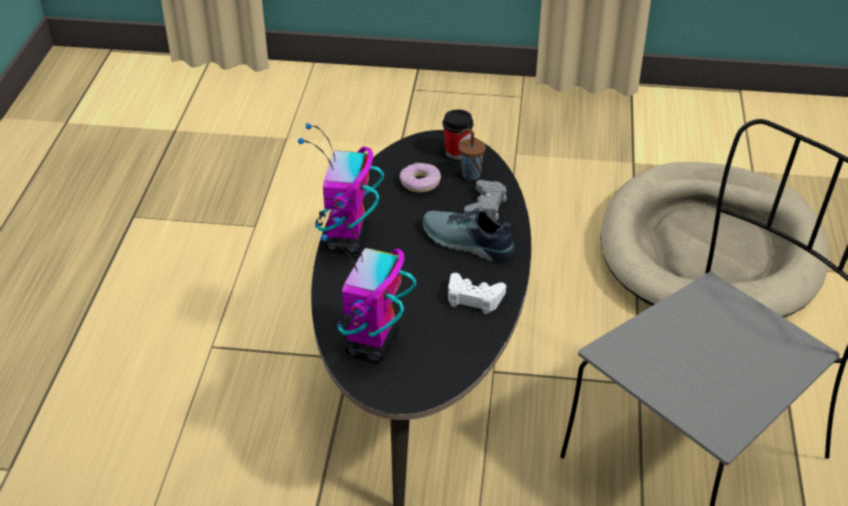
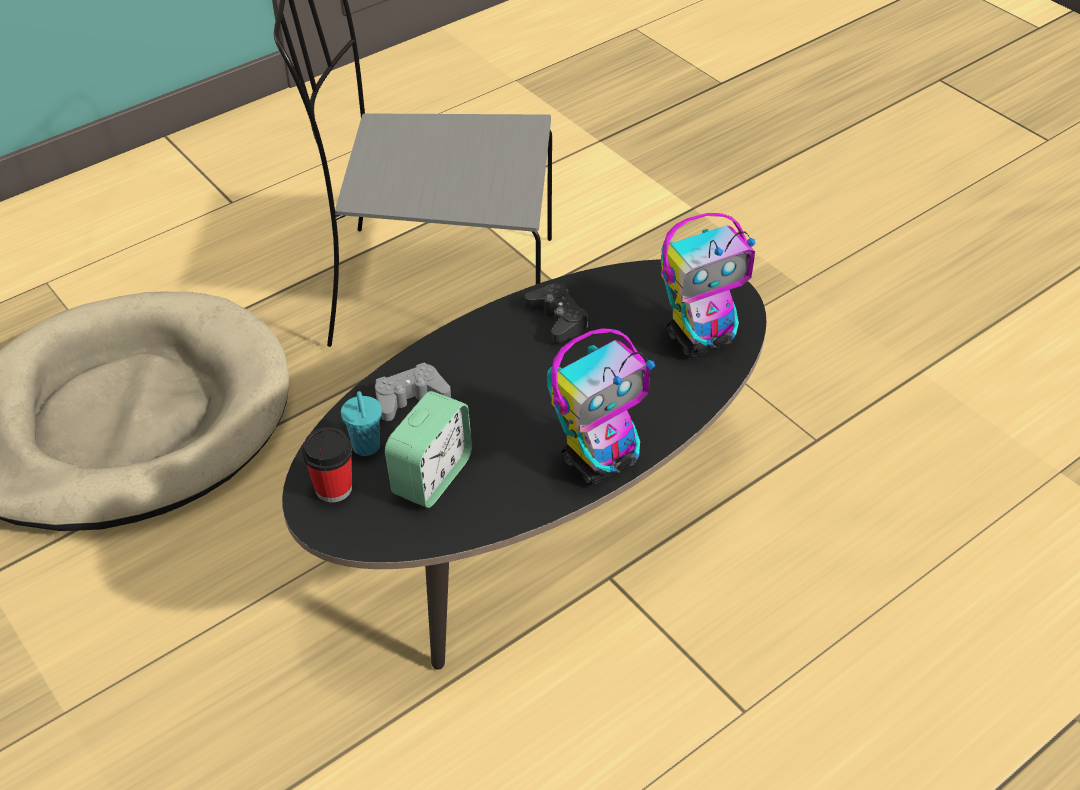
camera: 135 degrees left, 5 degrees up
(420, 183) = (431, 476): donut -> alarm clock
(466, 243) = (488, 373): shoe -> none
(470, 174) = (366, 447): brown cup -> turquoise cup
(474, 298) = (557, 319): white game controller -> black game controller

